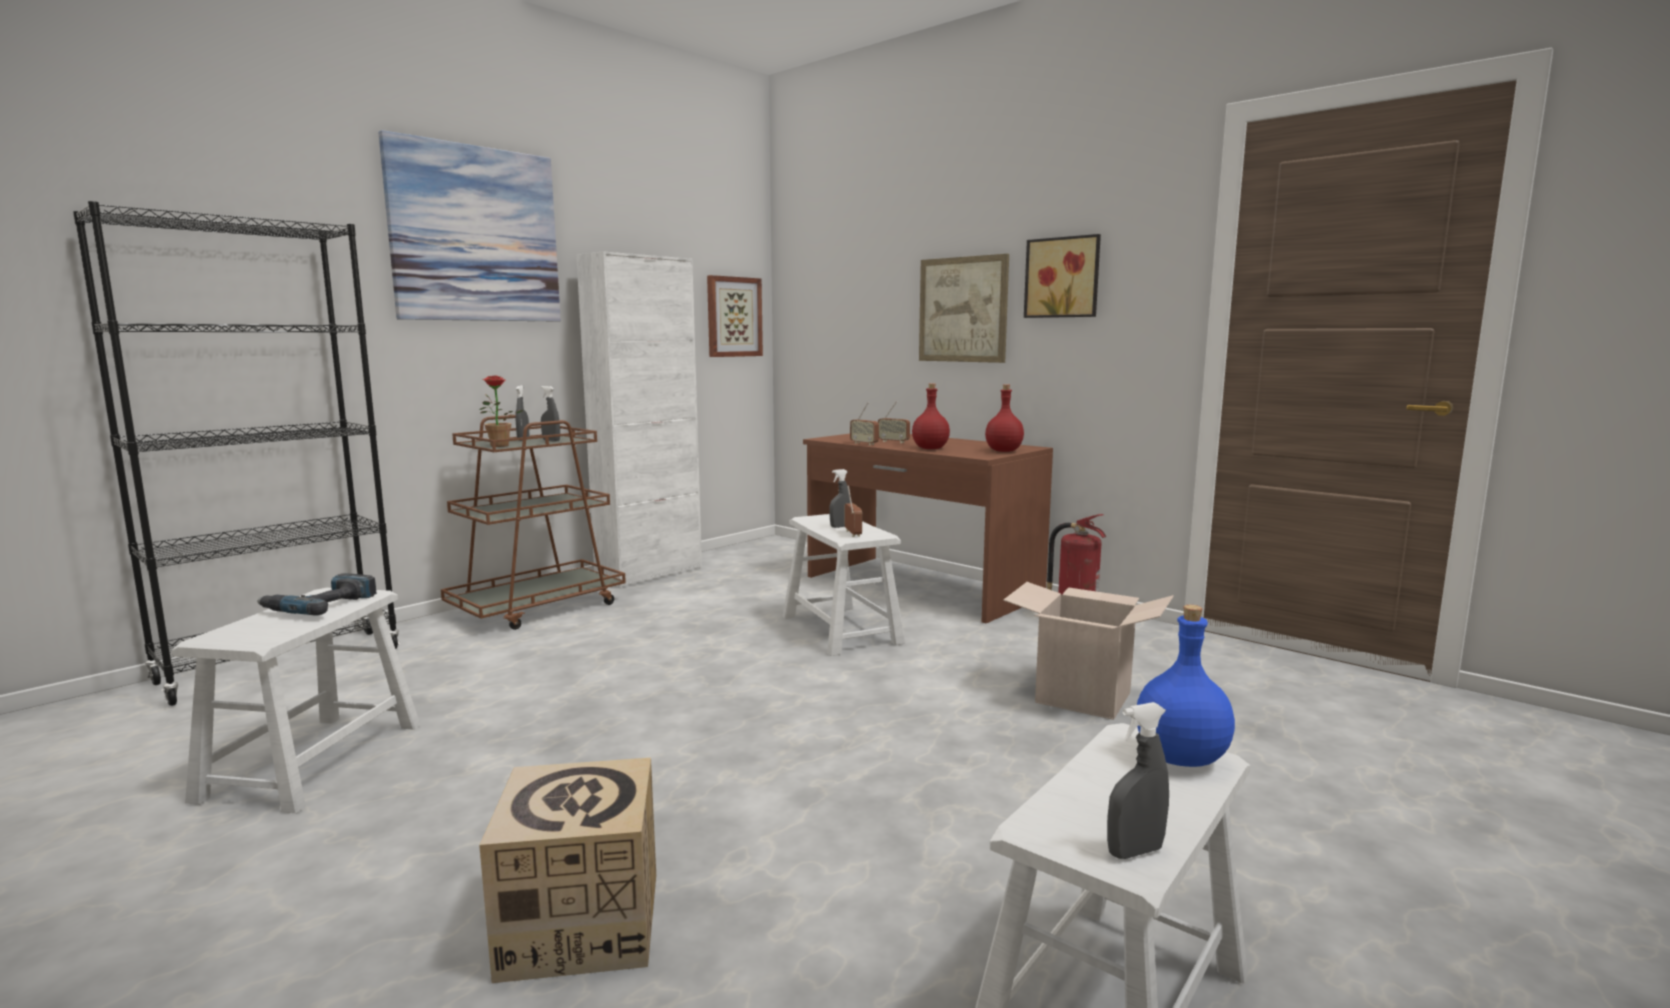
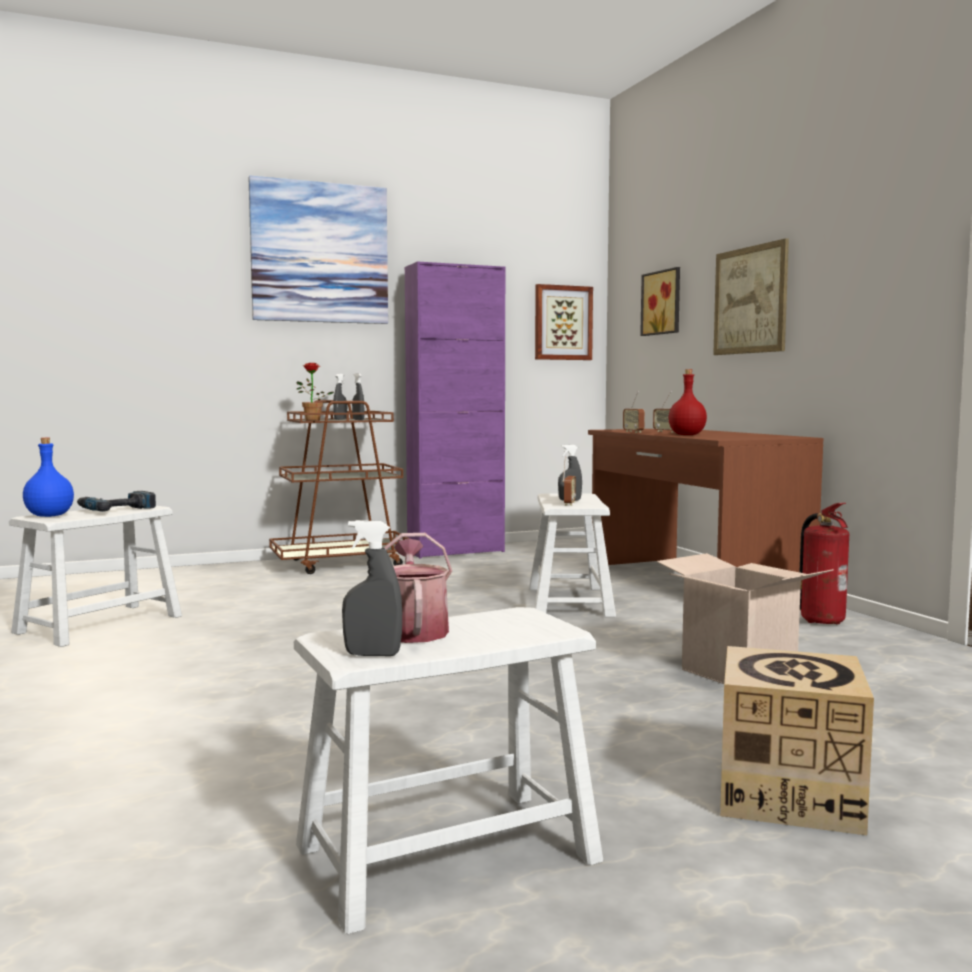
camera: 25 degrees right, 5 degrees down
(281, 665) = (139, 576): black bookcase -> none
(581, 924) = (149, 726): cardboard box -> cardboard box (788, 795)
(649, 573) = (456, 551): white cabinet -> purple cabinet
(1003, 451) = (757, 437): red bottle -> none
(1063, 277) = (834, 257): picture -> picture (663, 302)
(1088, 791) = (413, 629): none -> watering can
(1178, 757) = (530, 626): blue bottle -> blue bottle (49, 516)

